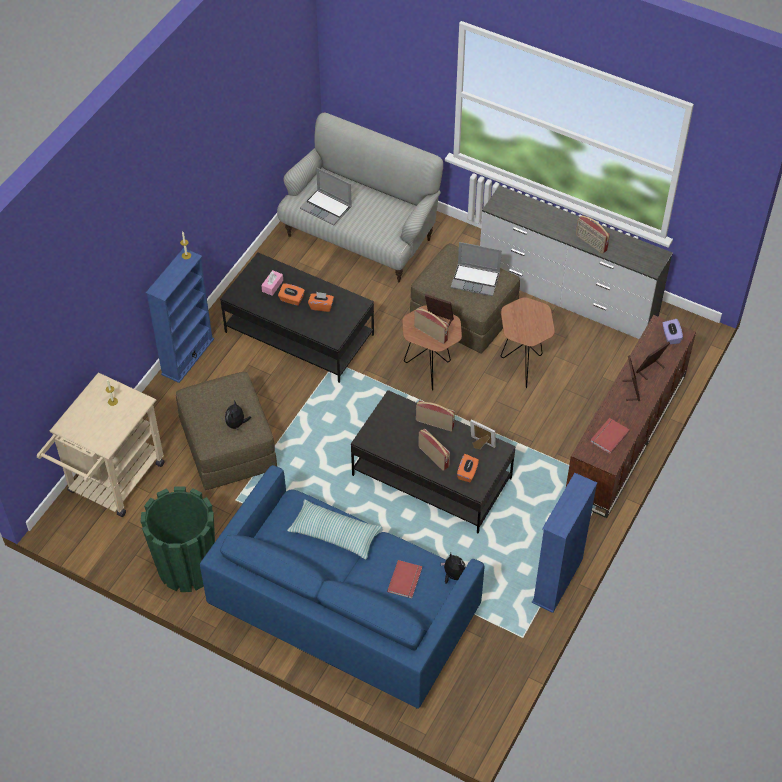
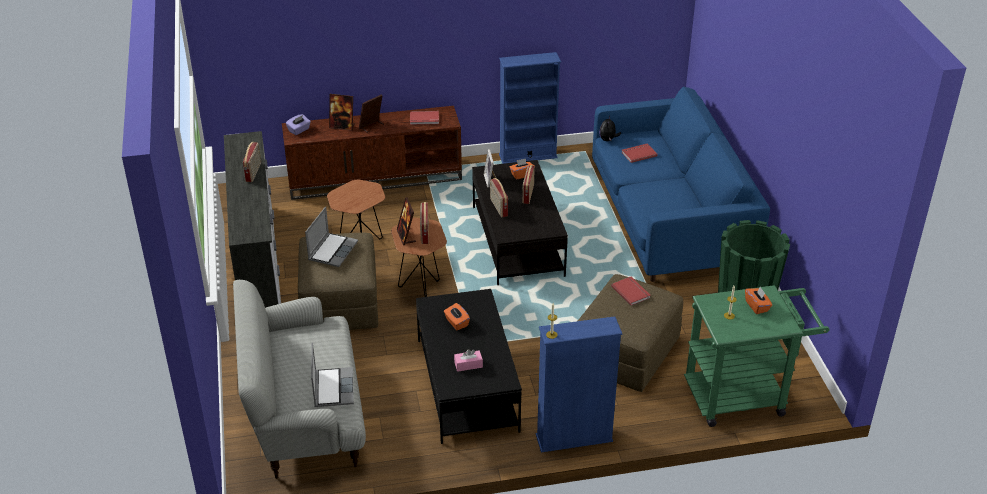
camera: 130 degrees left, 15 degrees down
(112, 483) = (743, 395): beige cart -> green cart
(236, 424) = (631, 291): plush toy -> red book
(291, 299) = (470, 344): orange tissue box -> orange tissue box (757, 306)
(335, 534) = (650, 196): pillow -> none
(476, 280) = (332, 250): laptop -> laptop turned 45 degrees clockwise

